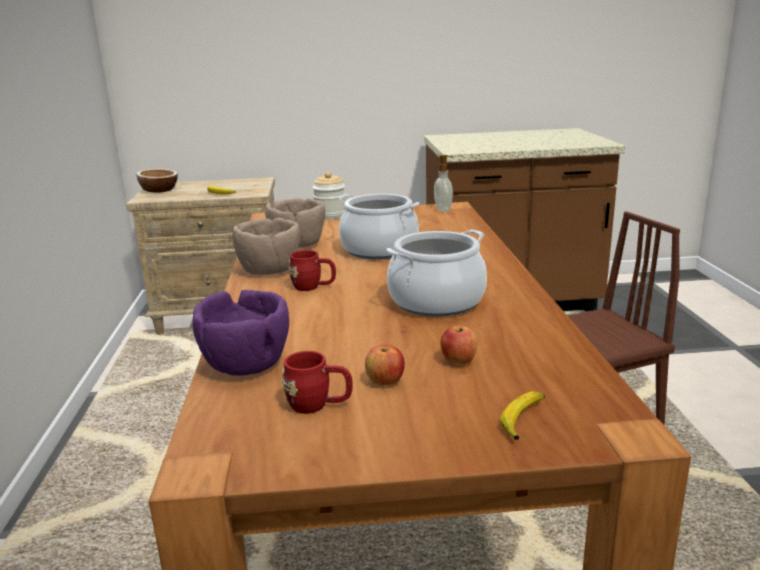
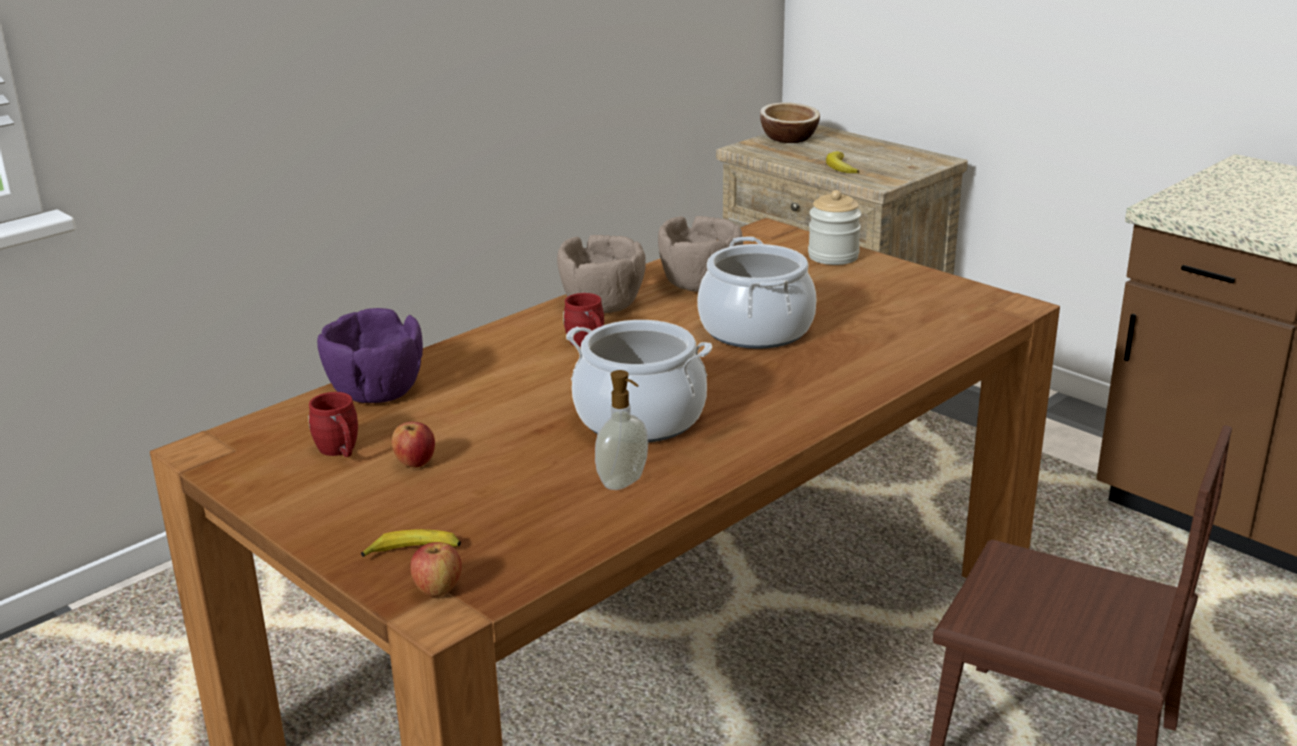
camera: 50 degrees right, 5 degrees up
(444, 209) = (986, 305): soap dispenser -> soap dispenser (624, 482)
(458, 361) = (500, 481): apple -> apple (437, 590)

